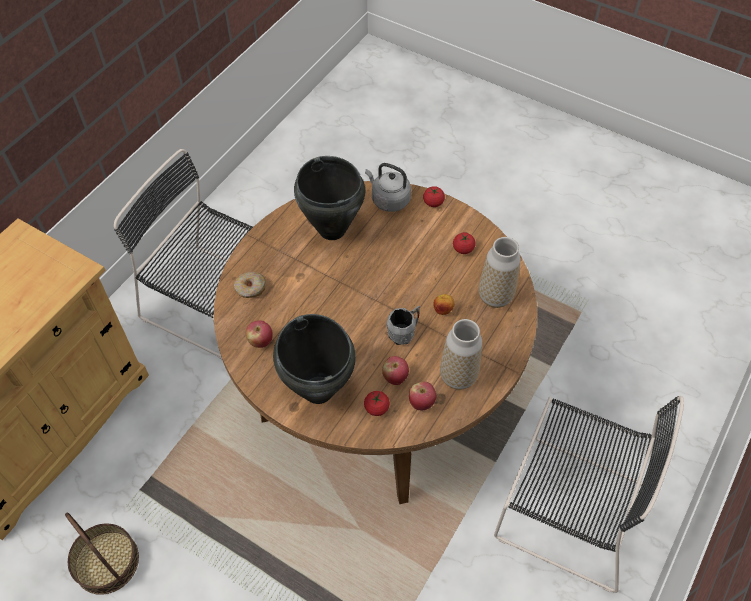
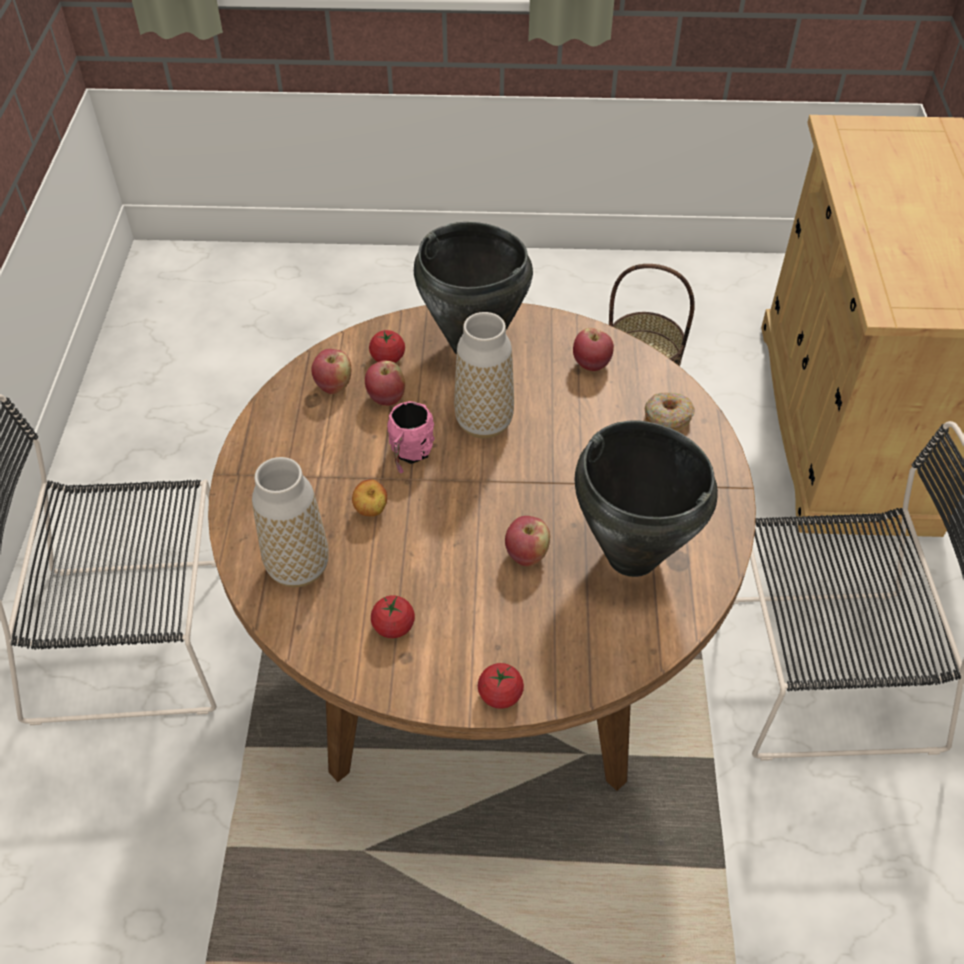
camera: 150 degrees right, 5 degrees down
(380, 252) = (526, 555): none -> apple
(388, 200) = (583, 659): grey kettle -> none
(404, 333) = (409, 455): grey mug -> pink mug
(458, 376) = (301, 434): vase -> vase (484, 423)

